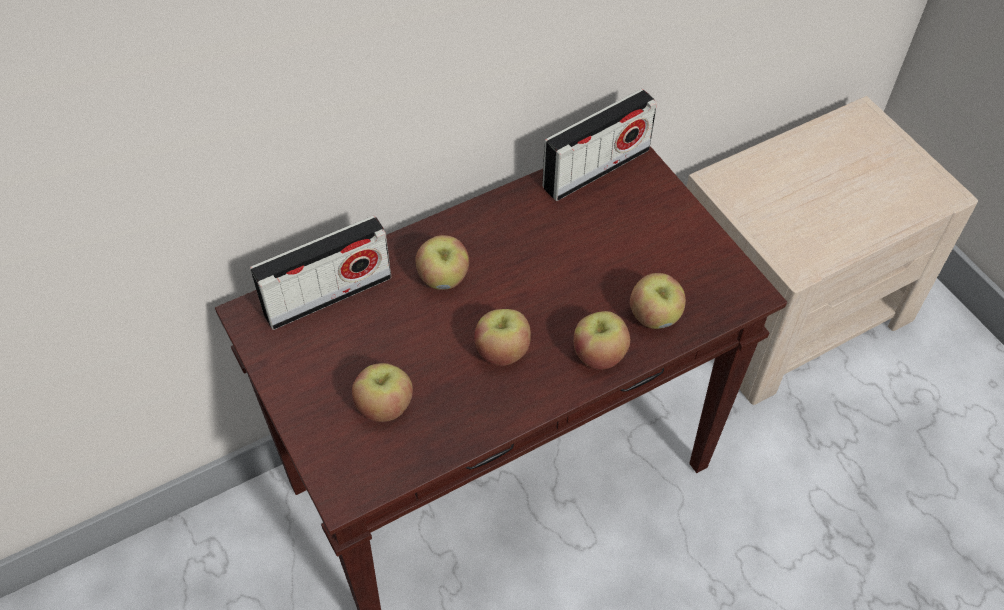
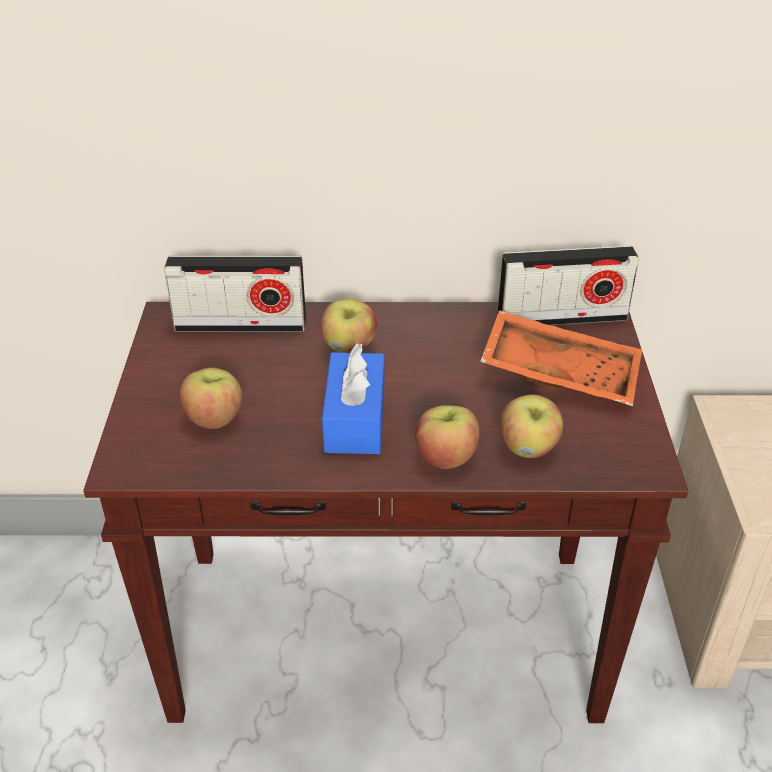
camera: 30 degrees right, 15 degrees down
(502, 351) = (355, 419): apple -> blue tissue box
(631, 228) = (560, 372): none -> orange tray

